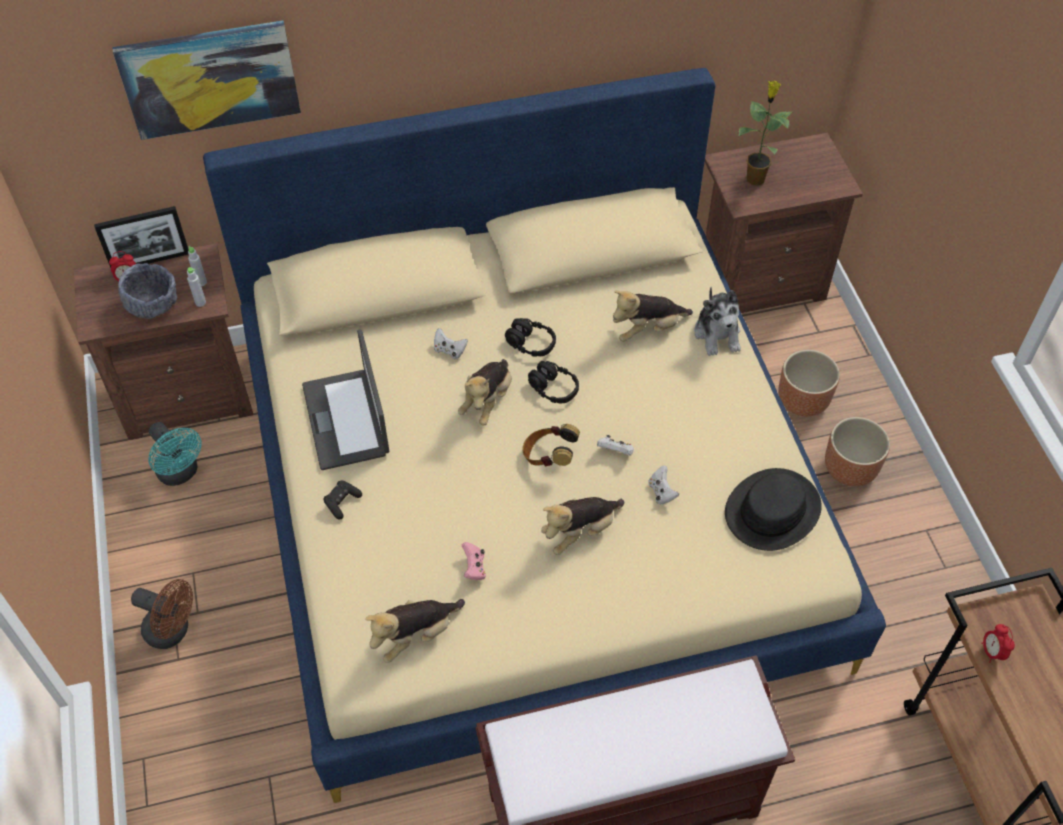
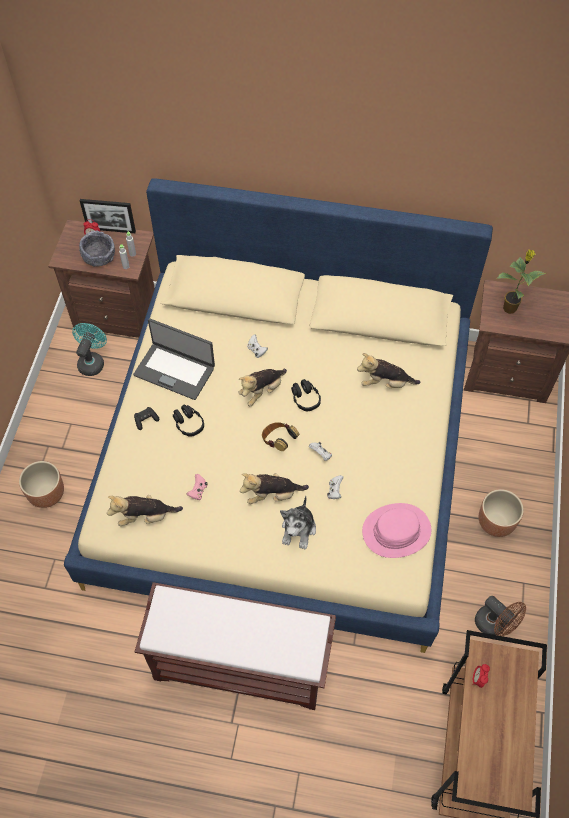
camera: 25 degrees right, 5 degrees up
(173, 631) = (44, 453): brown fan -> brown fan (494, 625)
(181, 473) = (92, 361): turquoise fan -> turquoise fan turned 150 degrees counterclockwise
(210, 78) = (161, 136): picture -> none
(347, 419) = (175, 370): laptop -> laptop turned 75 degrees counterclockwise
(530, 343) = (307, 364): black headphones -> black headphones (188, 424)
(717, 334) = (428, 403): plush toy -> plush toy (298, 529)
(772, 511) = (396, 531): black hat -> pink hat
(803, 401) = (490, 465): brown planter -> brown planter (47, 494)

